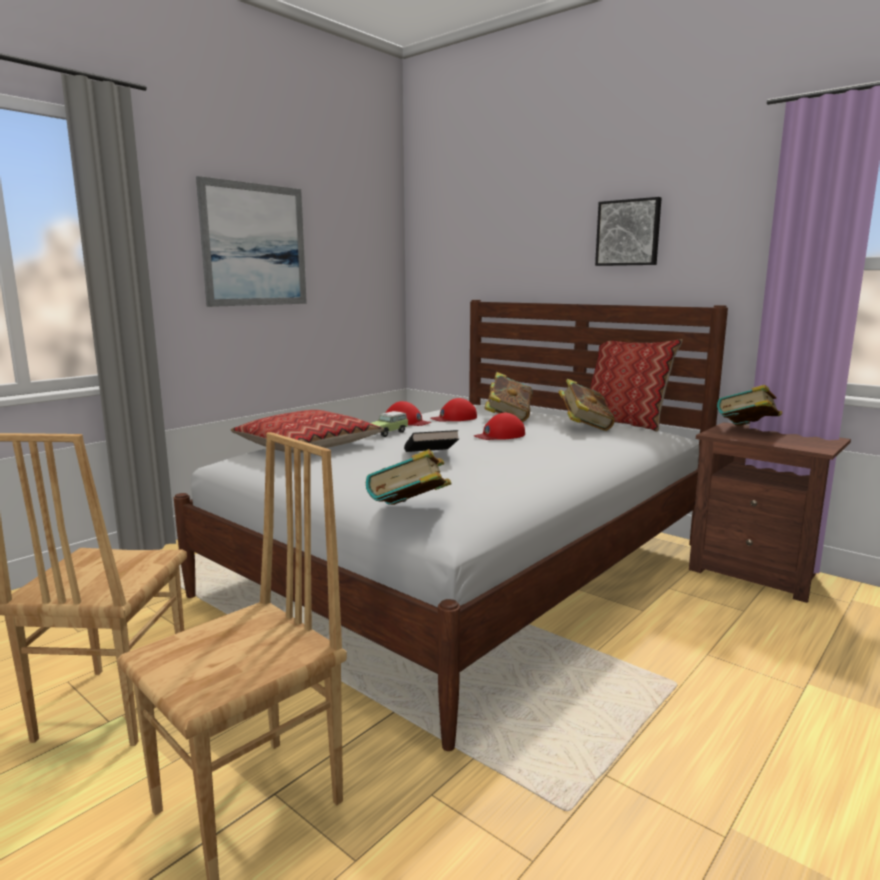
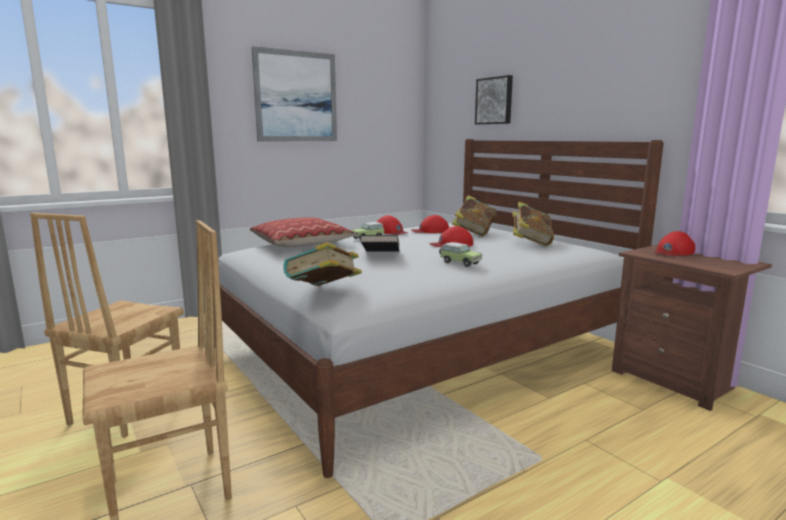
camera: 15 degrees right, 0 degrees up
(533, 459) = (459, 263): none -> toy car
(625, 422) = (574, 241): pillow -> none
(628, 233) = (586, 79): picture -> picture (494, 101)
(748, 431) = (673, 252): book -> red cap

